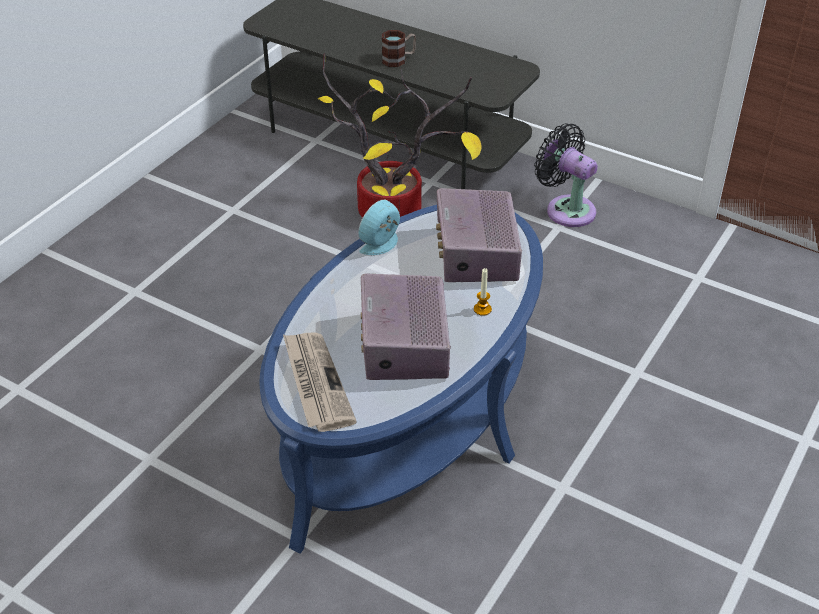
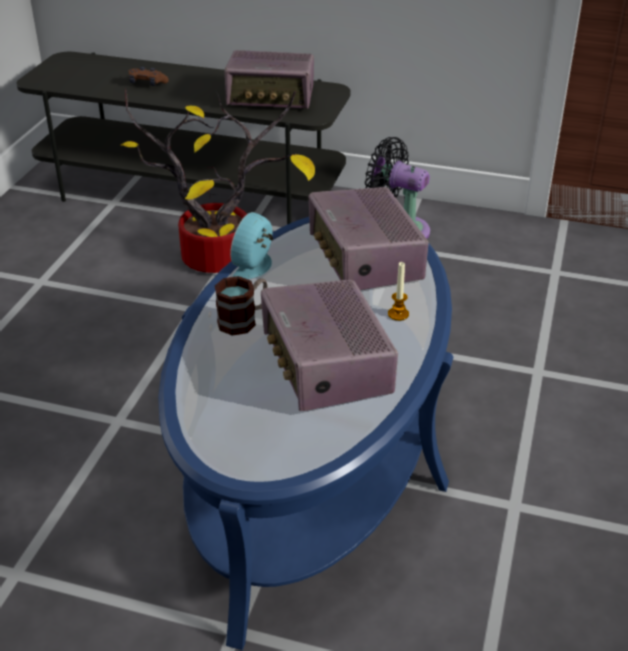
camera: 15 degrees left, 5 degrees down
(316, 383) = (237, 427): newspaper -> none
(356, 39) = (147, 83): none -> brown game controller
(399, 59) = (200, 96): mug -> mug (244, 320)
(462, 71) = (271, 98): none -> radio

